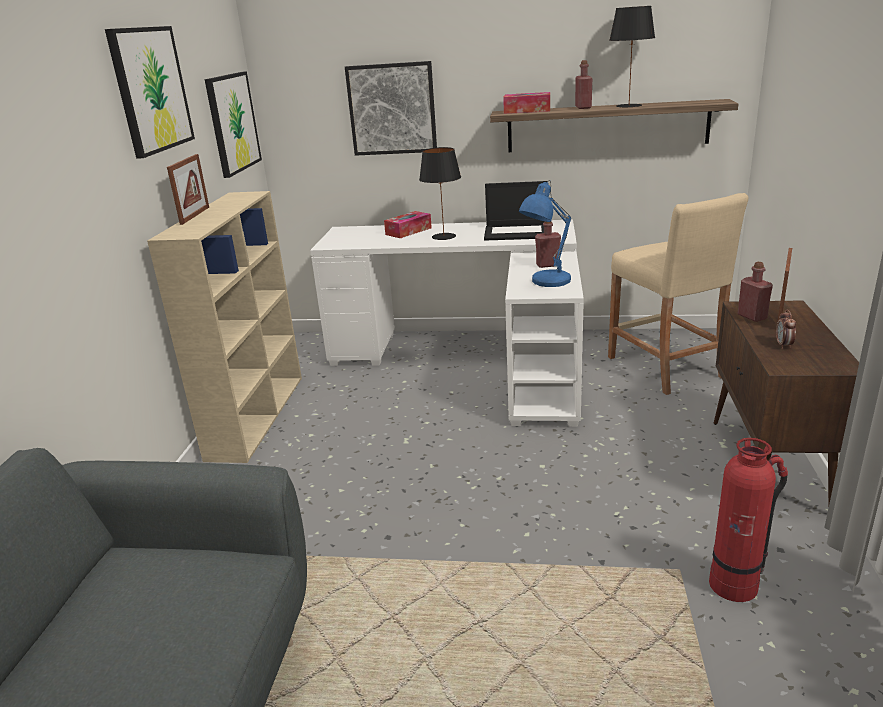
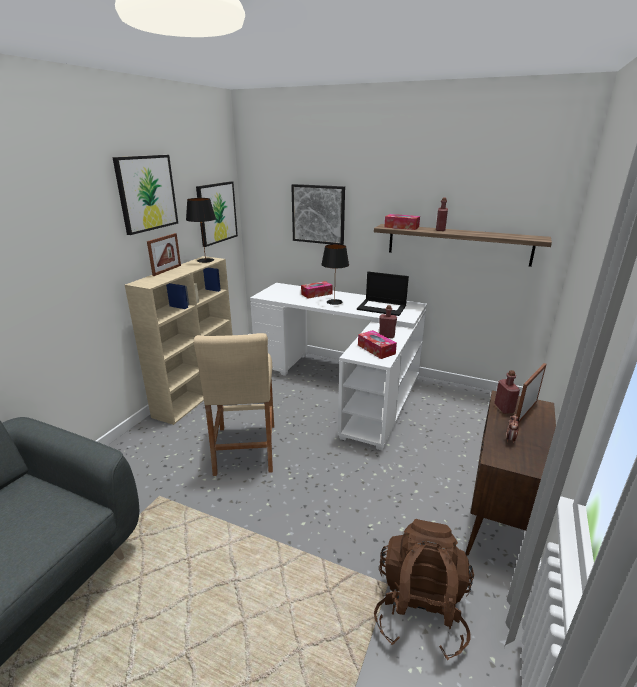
camera: 15 degrees right, 0 degrees up
(547, 282) = (376, 349): blue table lamp -> tissue box
(629, 106) = (472, 233): black table lamp -> black table lamp (205, 260)
(665, 367) = (468, 419): beige stool -> beige stool (245, 448)
(734, 585) = (420, 610): fire extinguisher -> brown backpack

